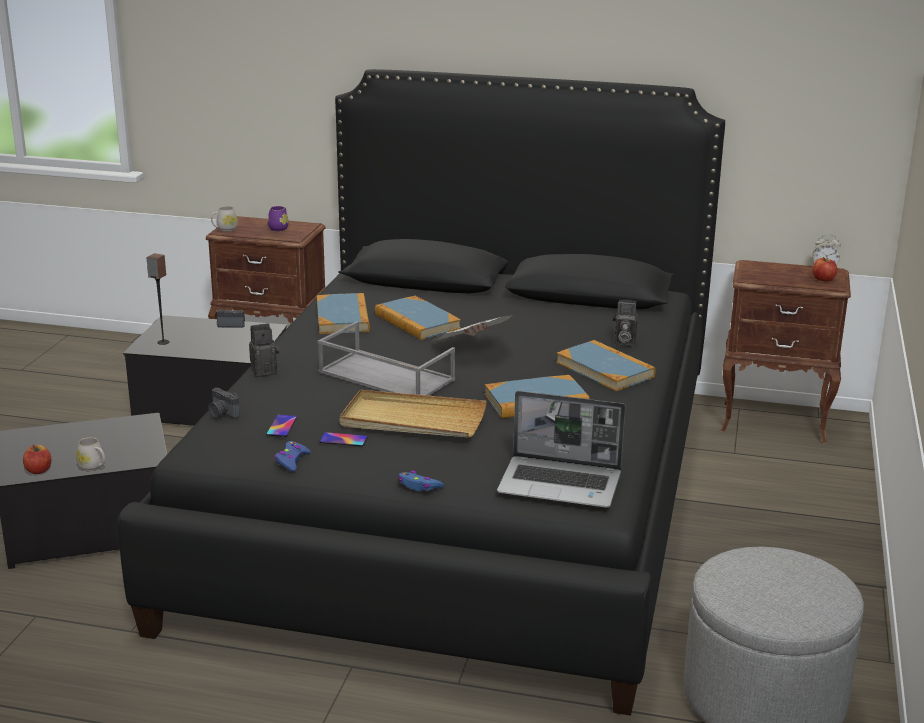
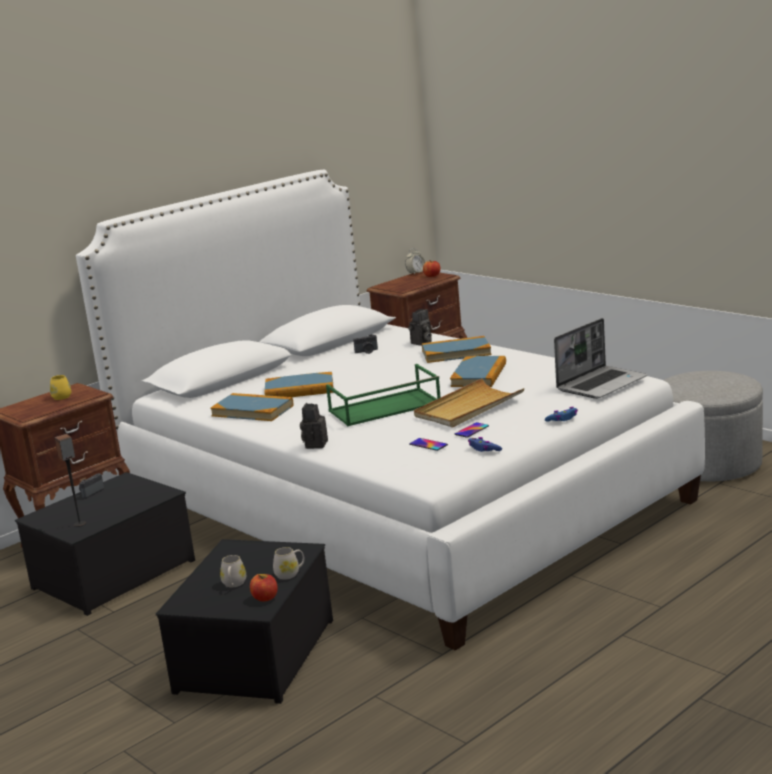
camera: 55 degrees left, 5 degrees down
(222, 414) = (376, 464): camera -> camera (367, 351)
(224, 229) = (24, 415): white mug -> white mug (234, 584)
(279, 228) = (60, 396): purple mug -> yellow mug
(384, 376) = (384, 408): grey tray -> green tray
(459, 498) = (396, 502): black bed -> white bed
(470, 349) = (372, 380): newspaper -> none

